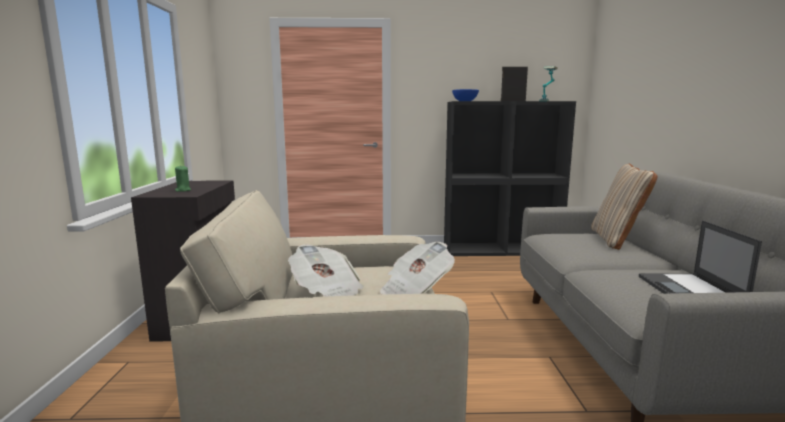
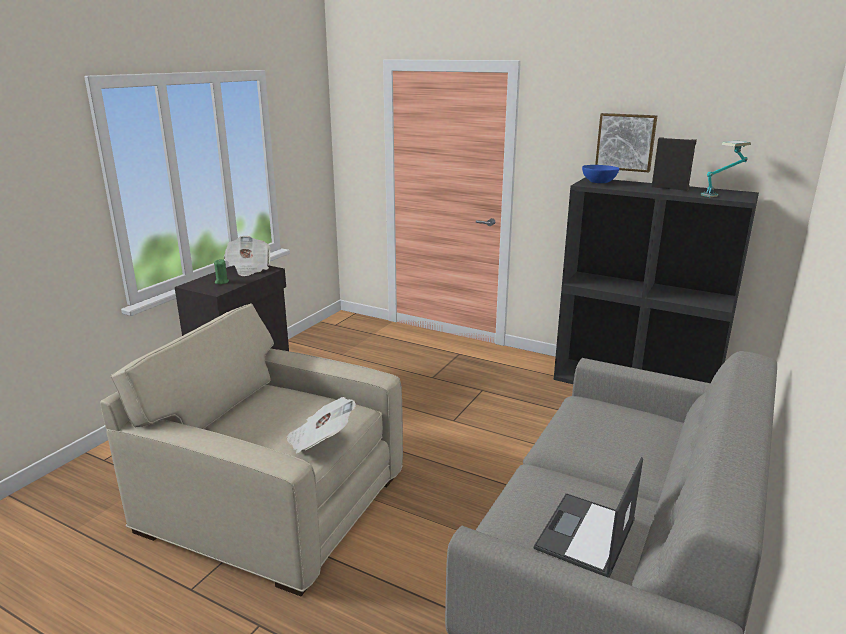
camera: 30 degrees right, 10 degrees up
(327, 292) = (251, 422): newspaper -> newspaper (249, 268)
(473, 75) = (626, 142): none -> picture
(617, 240) = (653, 435): beige pillow -> none

